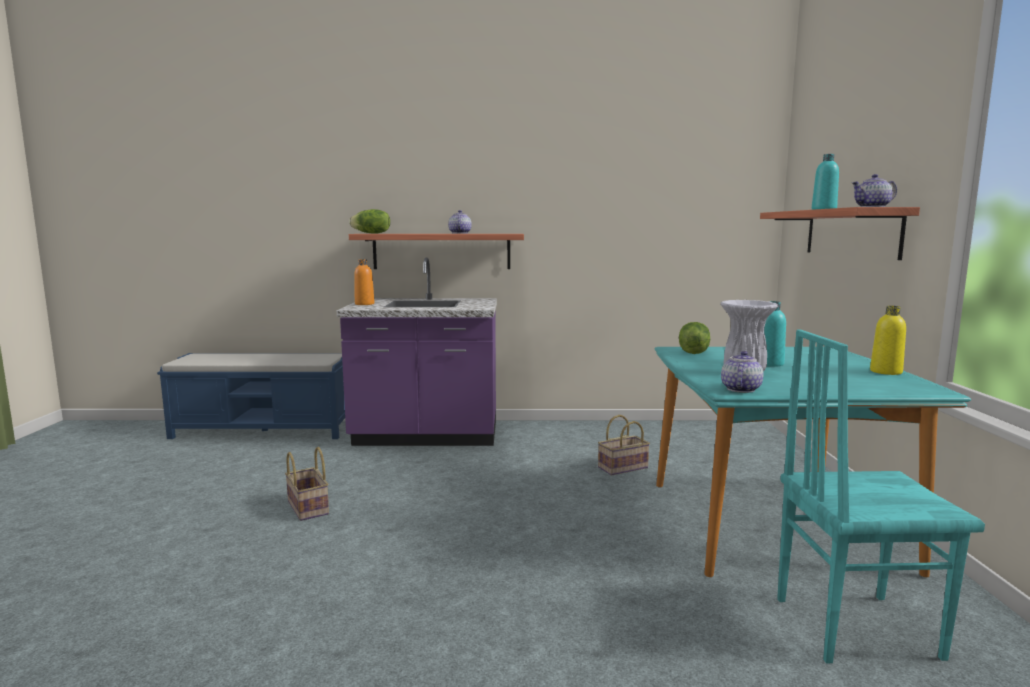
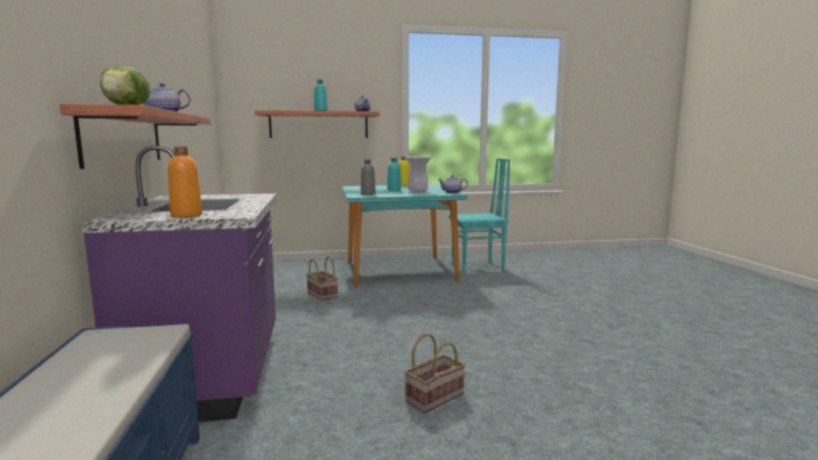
camera: 100 degrees left, 0 degrees up
(693, 352) = (368, 194): lettuce -> grey bottle
(853, 626) = (478, 268): turquoise chair -> turquoise chair turned 90 degrees counterclockwise

